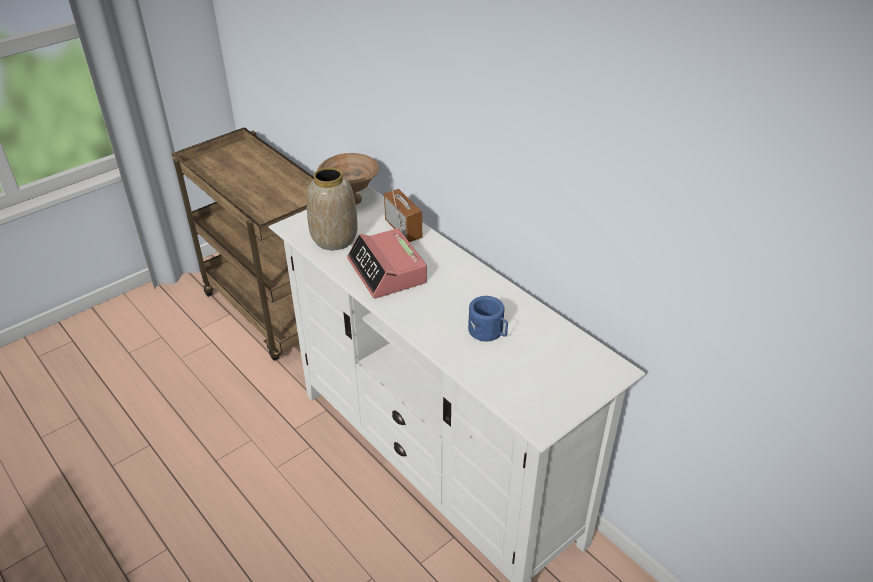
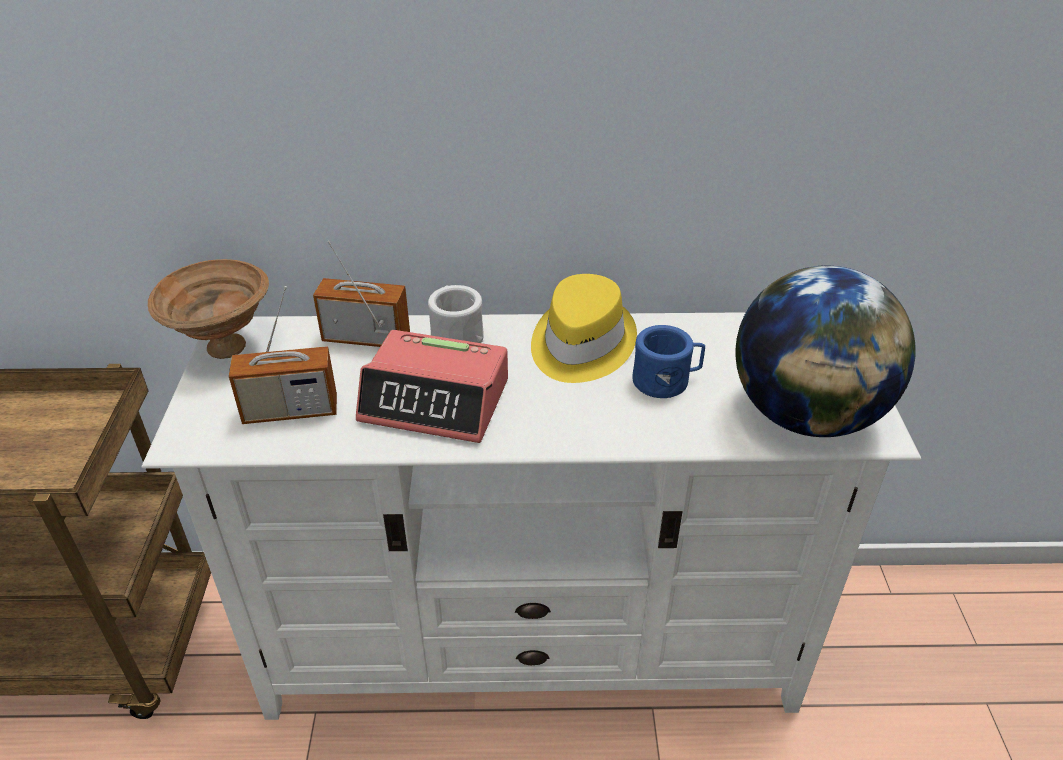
camera: 50 degrees left, 0 degrees up
(335, 239) = (290, 411): vase -> radio
(438, 251) = (455, 335): none -> white mug
(480, 291) = (580, 345): none -> yellow hat
(521, 392) = (806, 415): none -> globe

